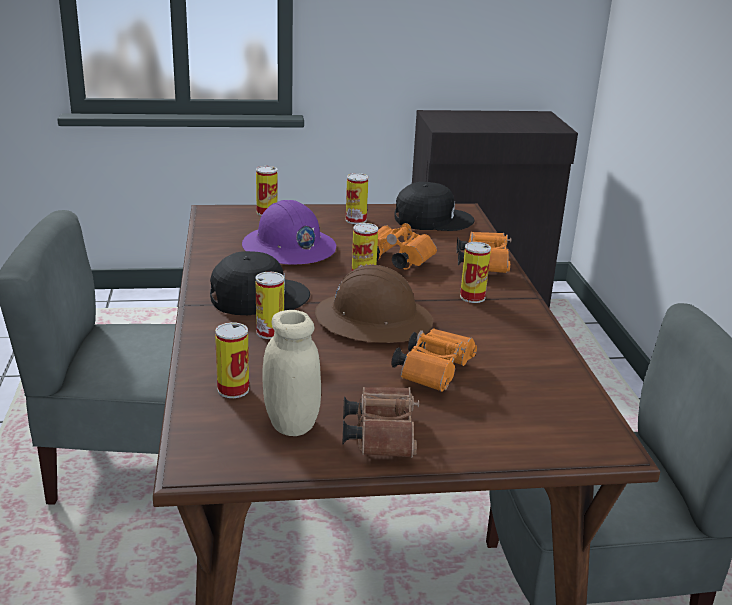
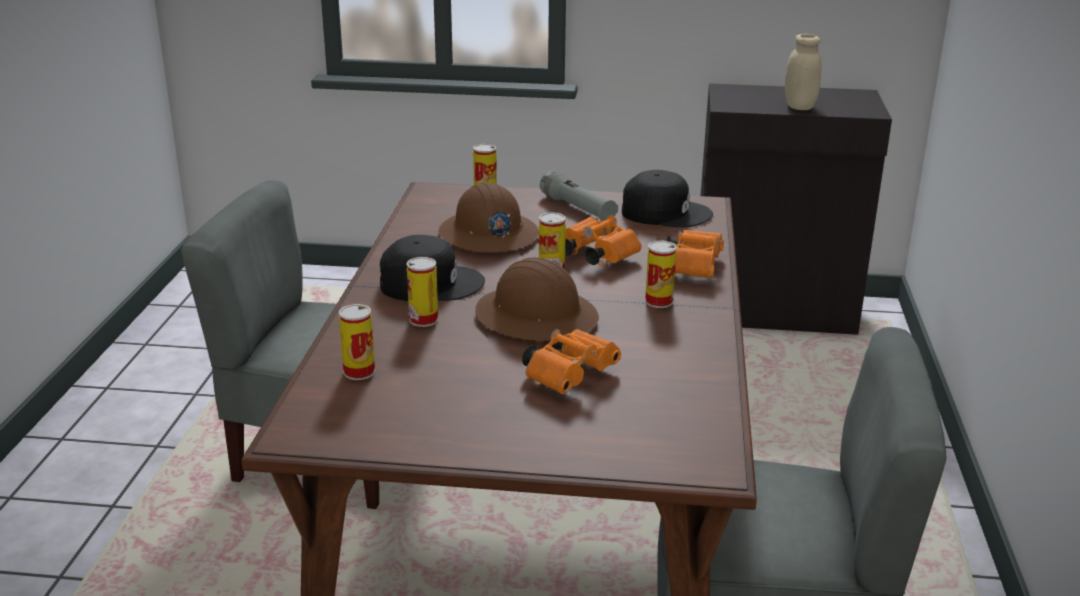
camera: 15 degrees right, 0 degrees up
(288, 248) = (487, 235): purple hard hat -> brown hard hat
(291, 424) = (398, 410): beige jar -> beige jar (799, 107)
(356, 220) = (577, 209): can -> grey flashlight
(380, 435) = (480, 430): brown binoculars -> none

